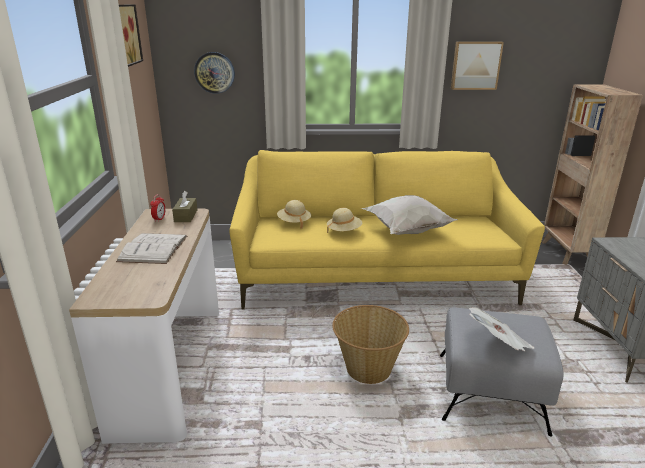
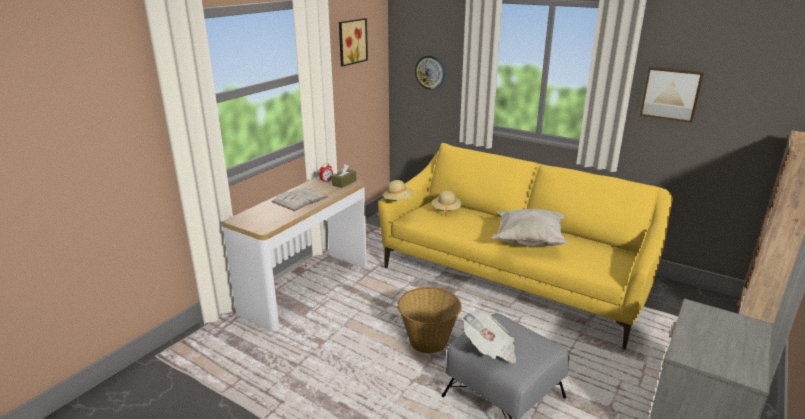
camera: 35 degrees right, 0 degrees up
(344, 231) = (475, 227): beige hat -> beige hat (398, 200)

